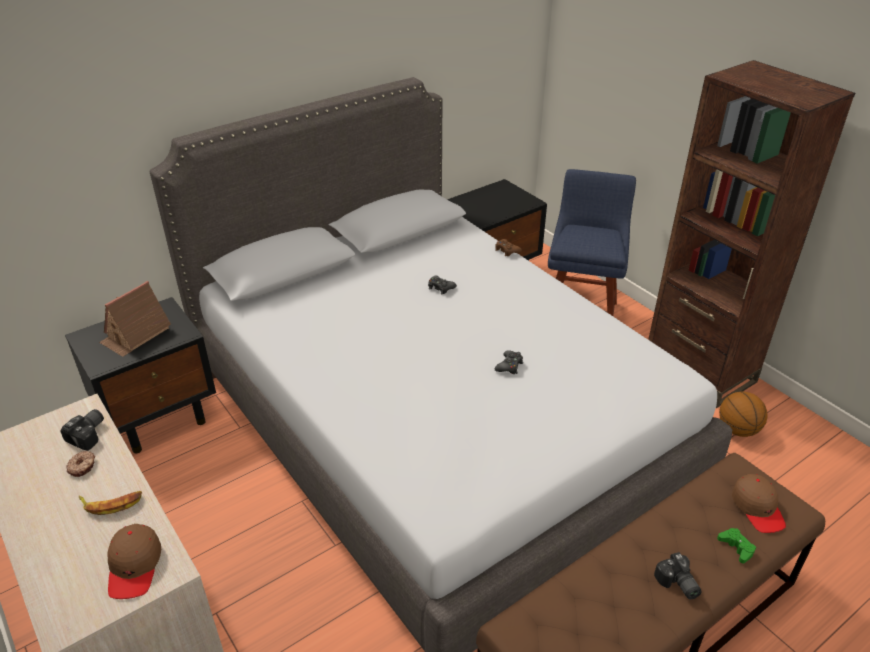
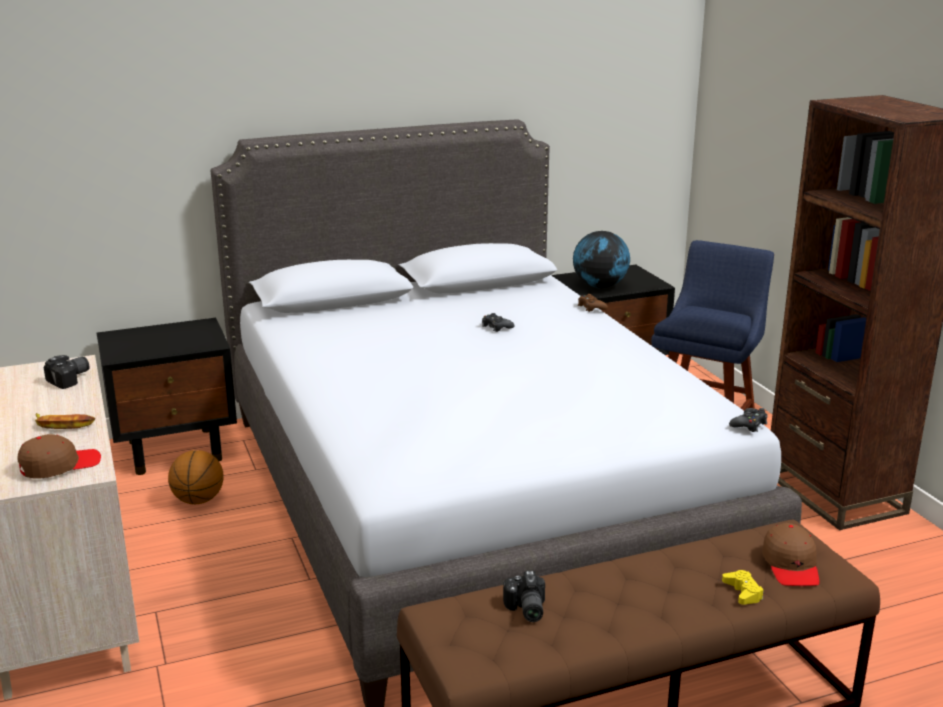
camera: 15 degrees right, 15 degrees down
(83, 467) = (52, 398): donut -> none
(135, 566) = (59, 465): brown cap -> brown cap turned 135 degrees counterclockwise
(136, 334) = (164, 339): toy house -> none
(488, 210) = (600, 286): none -> globe
(509, 366) = (535, 390): black game controller -> black game controller (749, 425)
(677, 584) = (649, 609): camera -> camera (525, 609)
(736, 547) = (743, 592): green game controller -> yellow game controller
(737, 430) = (858, 554): basketball -> basketball (198, 500)

